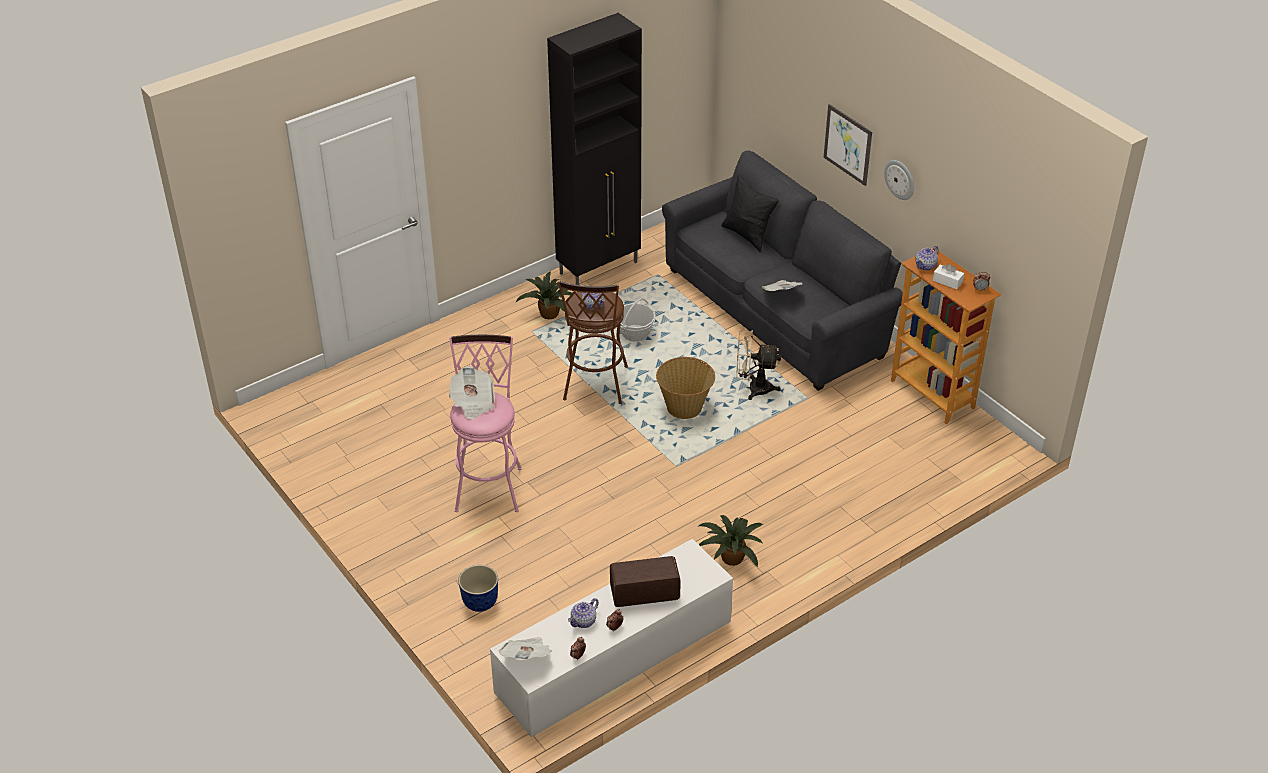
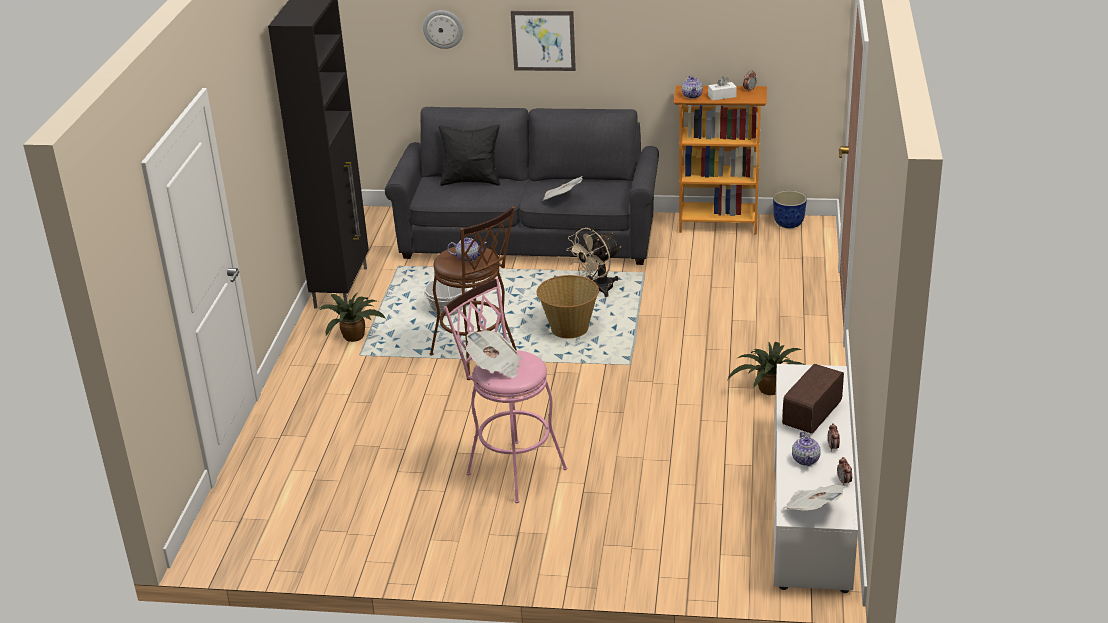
camera: 45 degrees left, 10 degrees down
(480, 603) = (650, 543): planter -> planter (789, 224)
(900, 179) = (618, 41): wall clock -> wall clock (443, 29)

